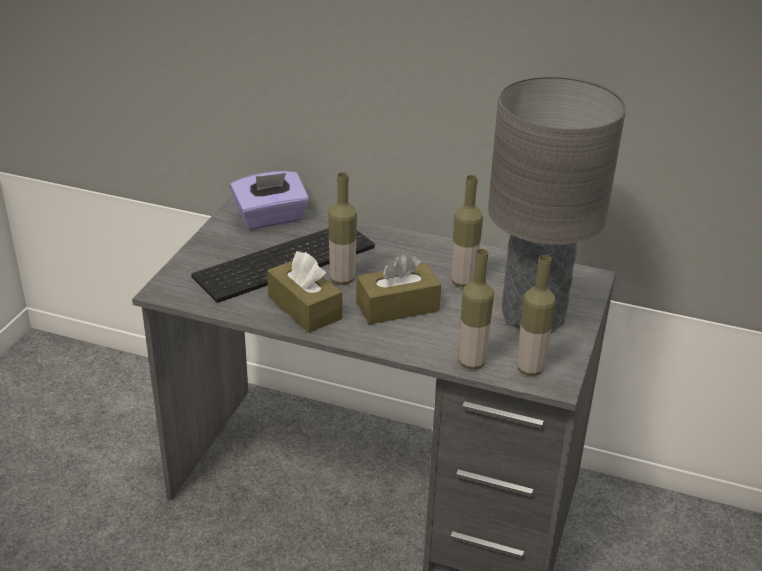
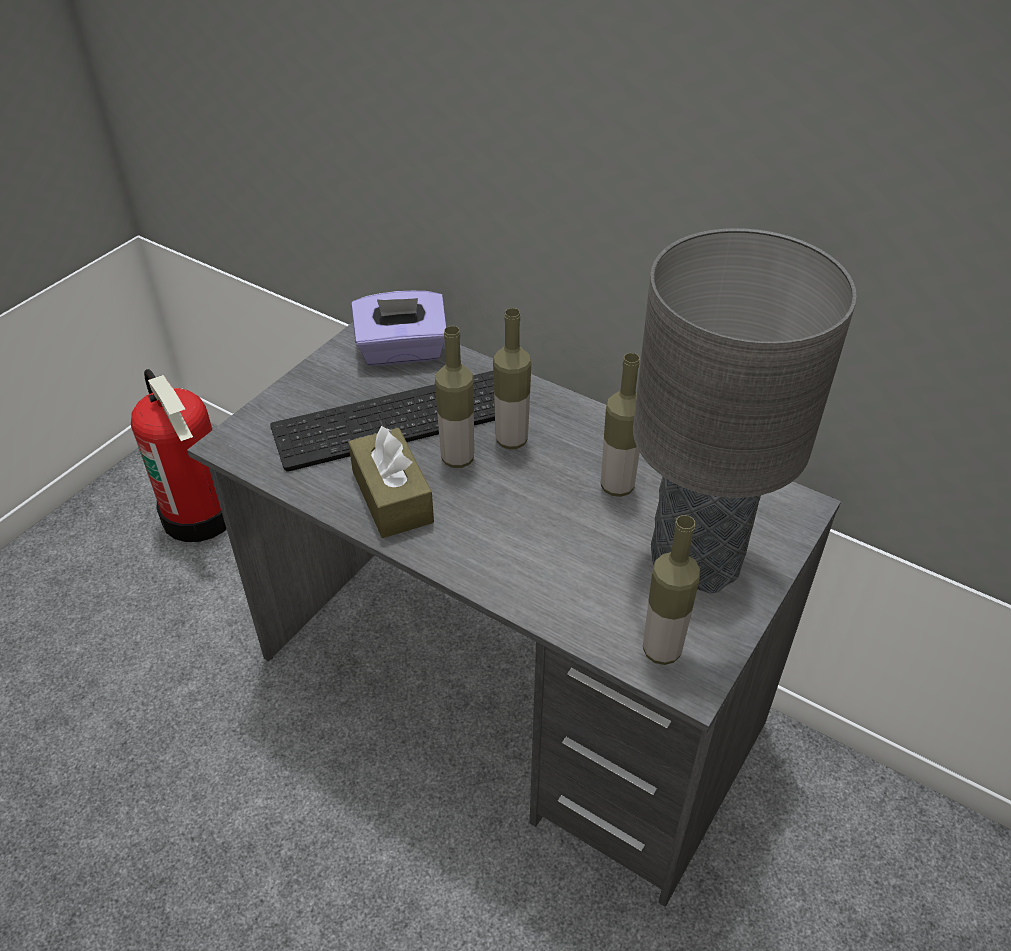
camera: 15 degrees right, 10 degrees up
(72, 403) = (201, 514): none -> fire extinguisher
(397, 307) = (514, 514): brown tissue box -> none
(471, 362) = (582, 625): bottle -> bottle (511, 440)

